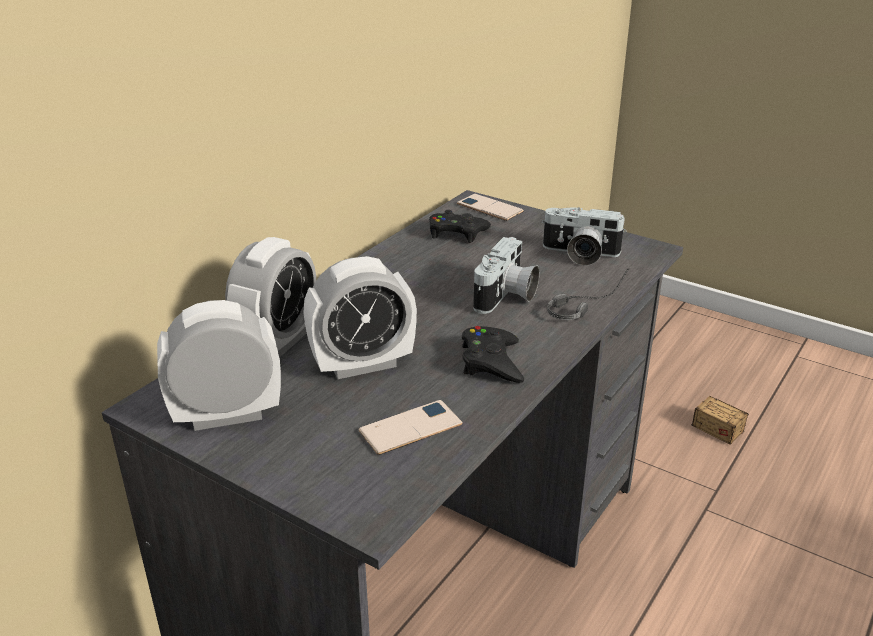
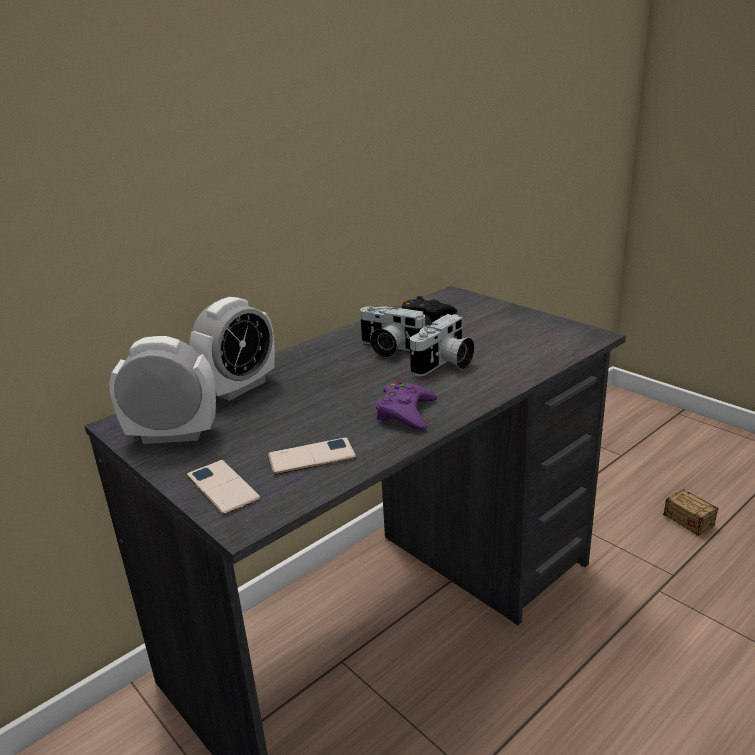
camera: 15 degrees right, 5 degrees down
(363, 364) = (298, 407): alarm clock -> none
(489, 208) = (464, 299): phone -> phone (222, 487)
(491, 361) = (406, 412): black game controller -> purple game controller
(579, 254) = (525, 336): camera -> camera (388, 349)
(585, 302) = (512, 373): headphones -> none

